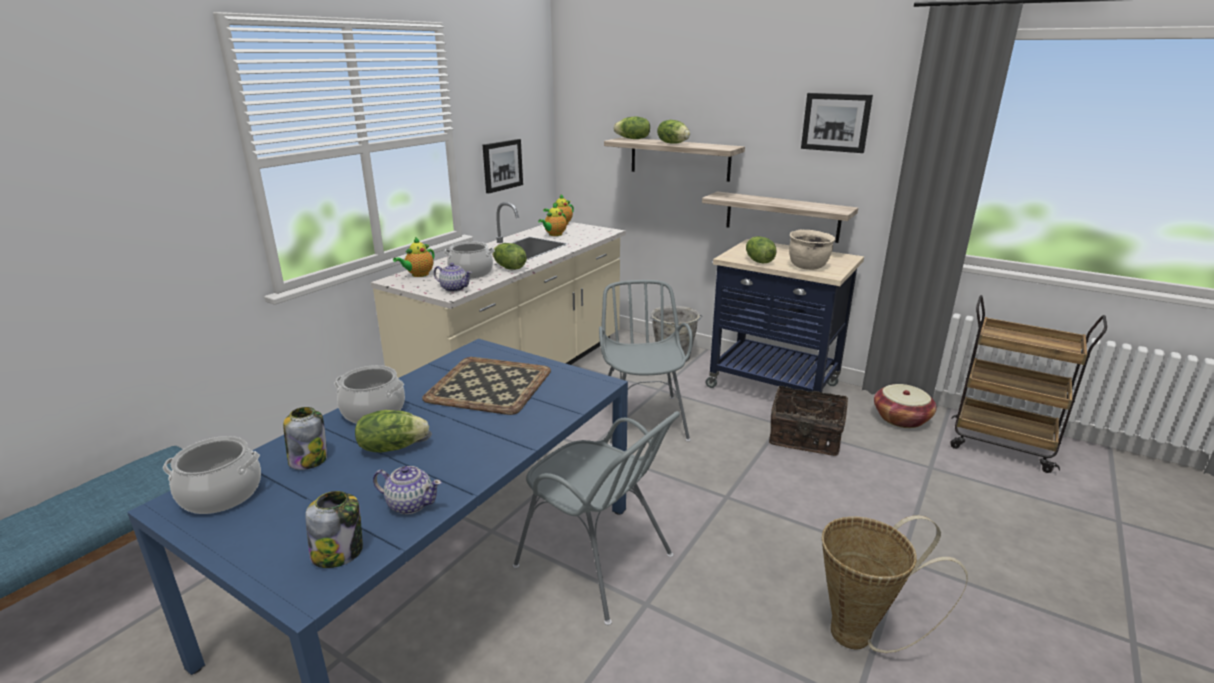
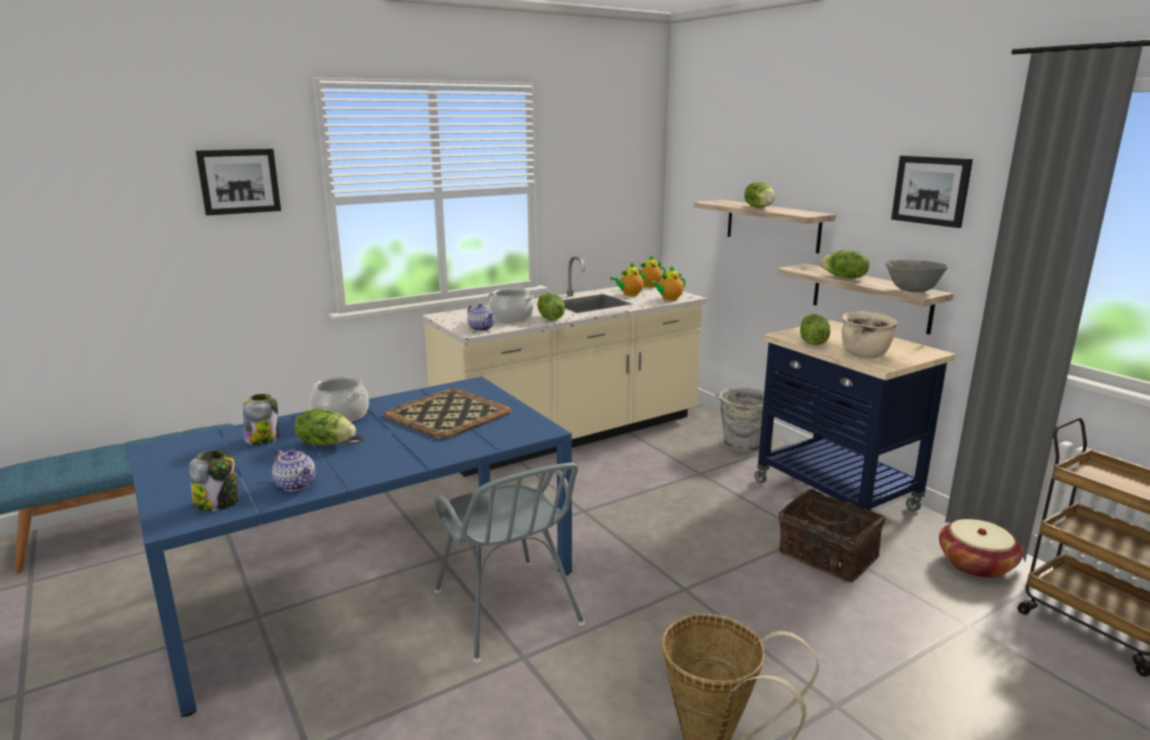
camera: 25 degrees right, 5 degrees down
(221, 494) = (188, 448): cooking pot -> none
(418, 275) = (466, 314): teapot -> teapot (669, 299)
(502, 165) = (592, 221): picture -> picture (239, 181)
(633, 139) = (726, 201): lettuce -> lettuce (844, 277)
(641, 417) = (659, 495): grey chair -> none
(830, 208) = (912, 291): none -> grey bowl

